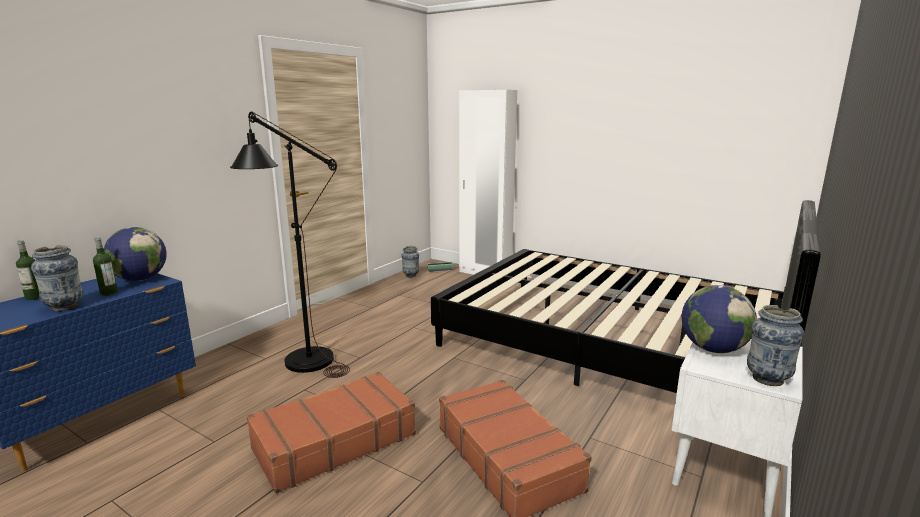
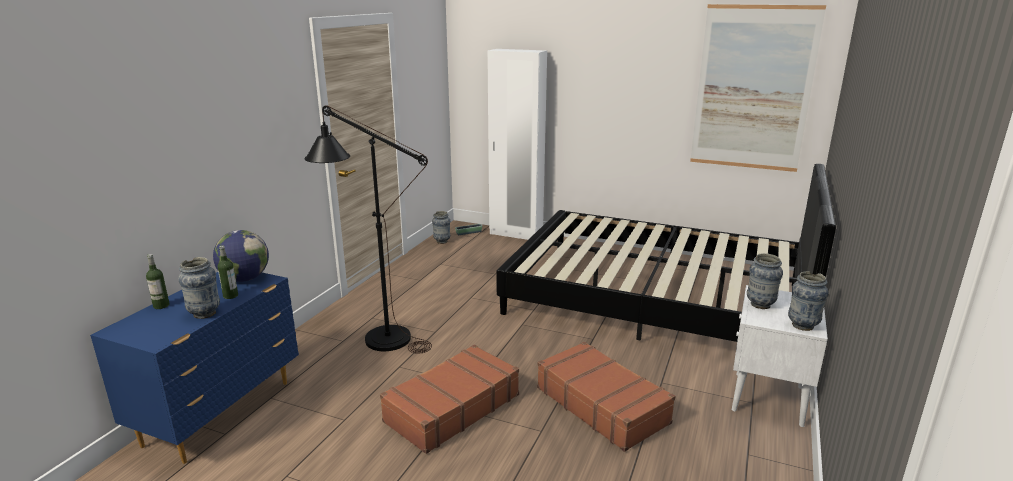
camera: 10 degrees left, 5 degrees up
(713, 349) = (760, 305): globe -> vase
(731, 121) = (753, 89): none -> picture

